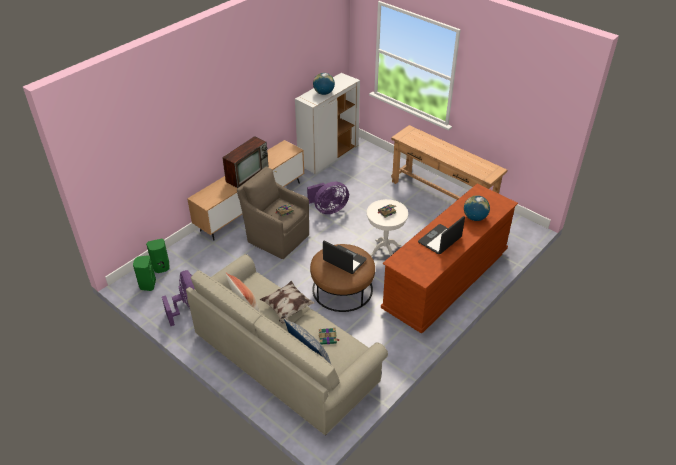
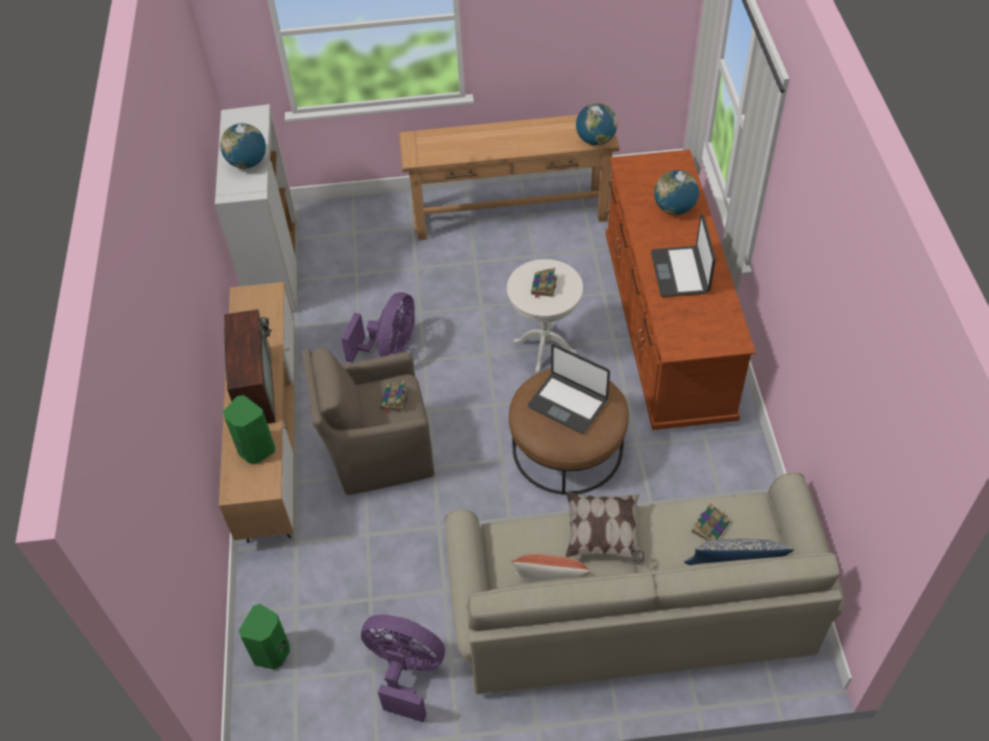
camera: 45 degrees left, 10 degrees up
(147, 285) = (291, 699): green speaker -> green speaker (255, 450)
(344, 260) = (568, 403): laptop -> laptop turned 135 degrees counterclockwise
(484, 175) = (595, 140): none -> globe

